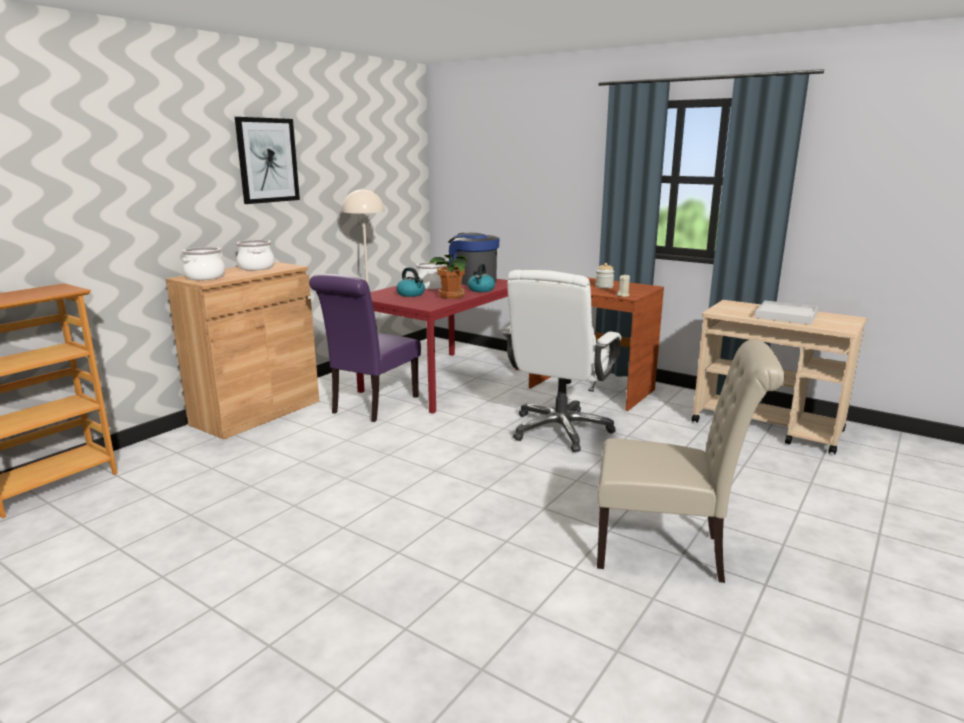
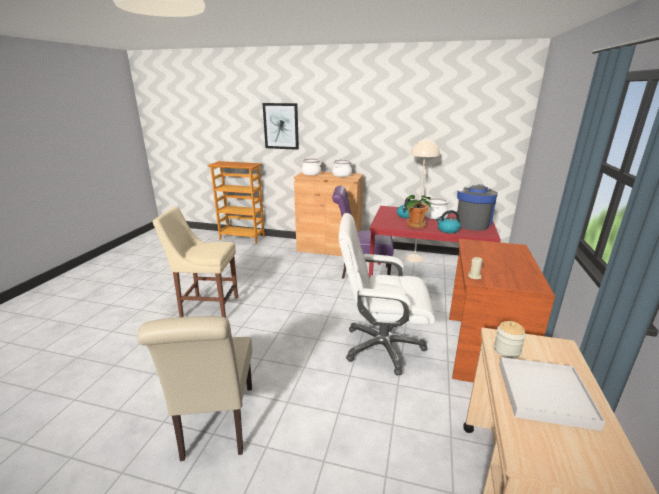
camera: 70 degrees right, 5 degrees up
(267, 160) = (371, 116): picture -> picture (281, 126)
(346, 549) = (207, 306): none -> beige chair
(604, 287) = (500, 265): jar -> jar (506, 350)

